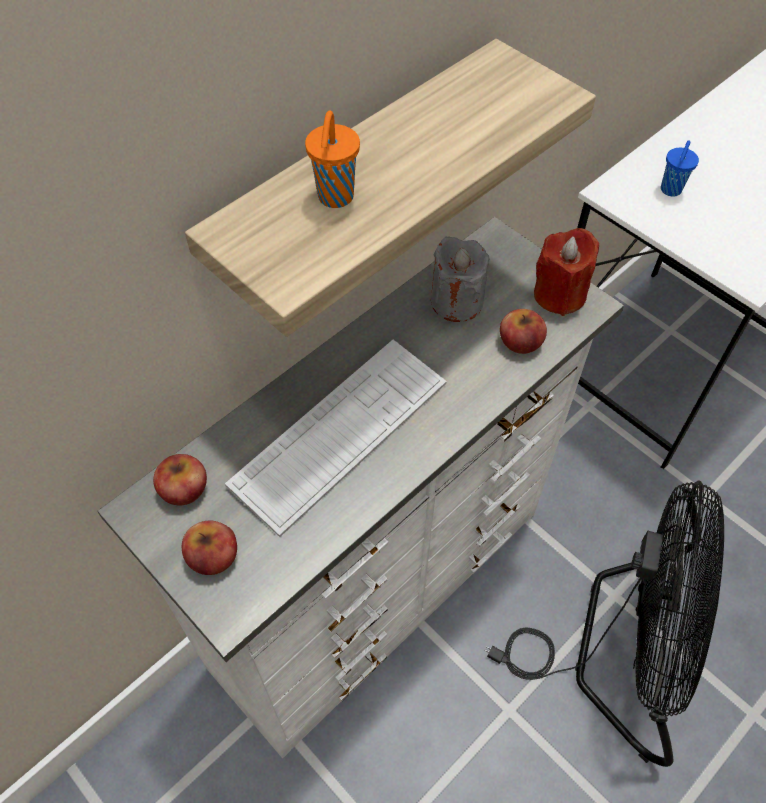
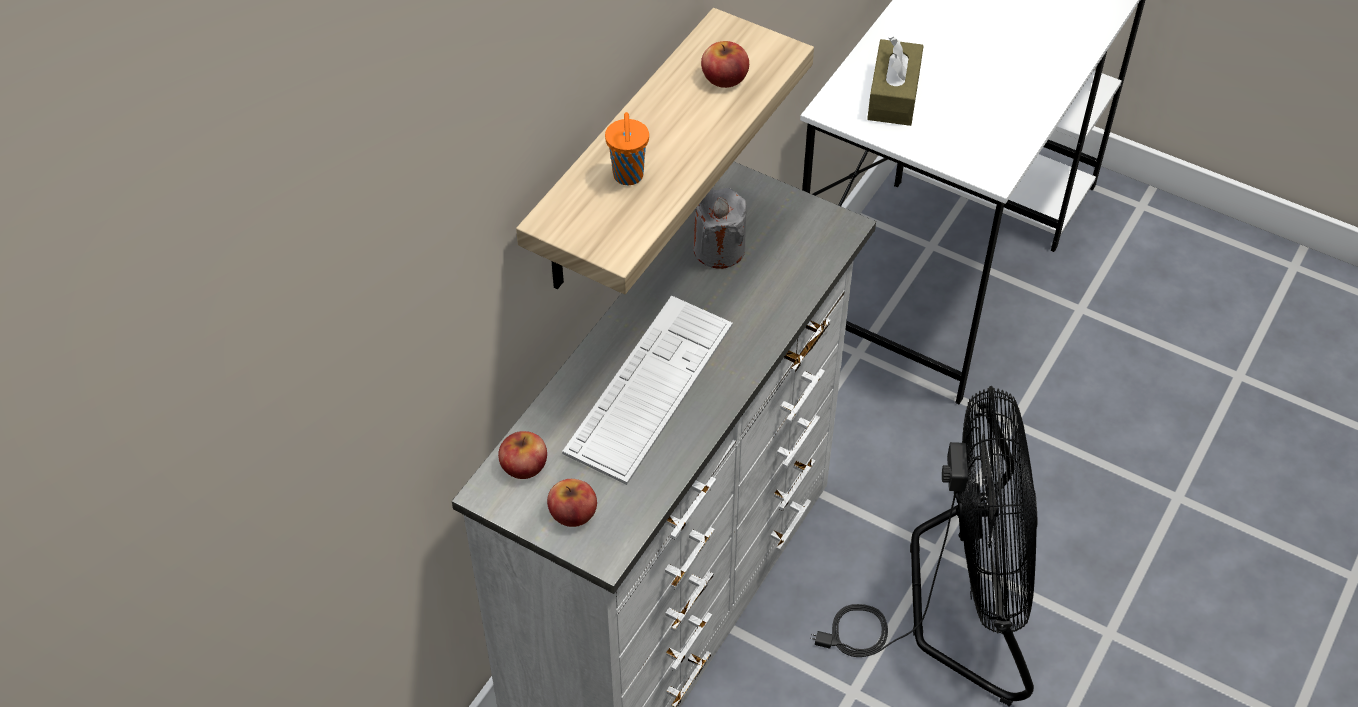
camera: 15 degrees left, 5 degrees down
(520, 341) = (789, 273): apple -> apple (724, 77)
(559, 294) = (814, 223): red candle -> none
(670, 190) = (893, 95): blue cup -> brown tissue box

